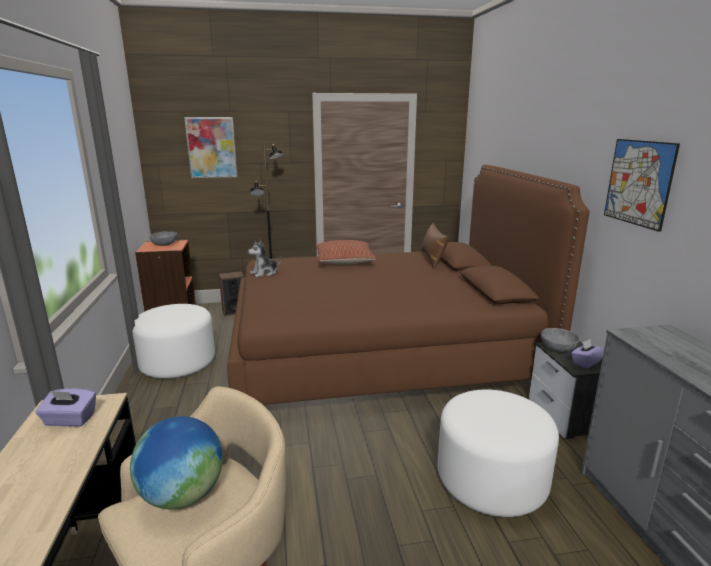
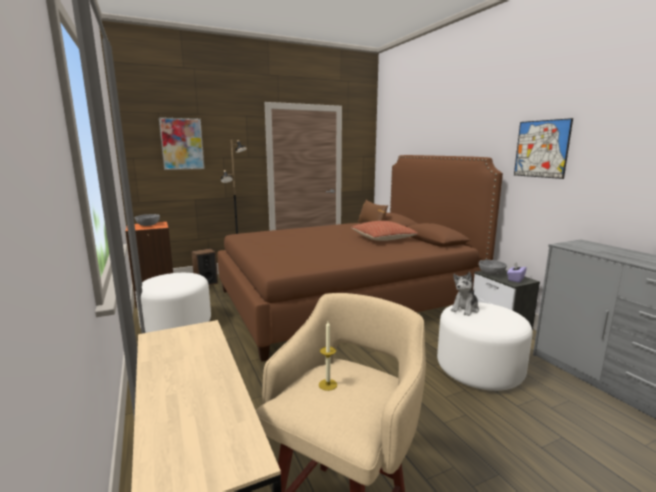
camera: 15 degrees left, 5 degrees down
(70, 420) = (184, 343): purple tissue box -> none
(183, 496) = (327, 384): globe -> candle
(265, 273) = (249, 241): plush toy -> plush toy (465, 309)
(344, 261) = (307, 230): pillow -> pillow (383, 239)

